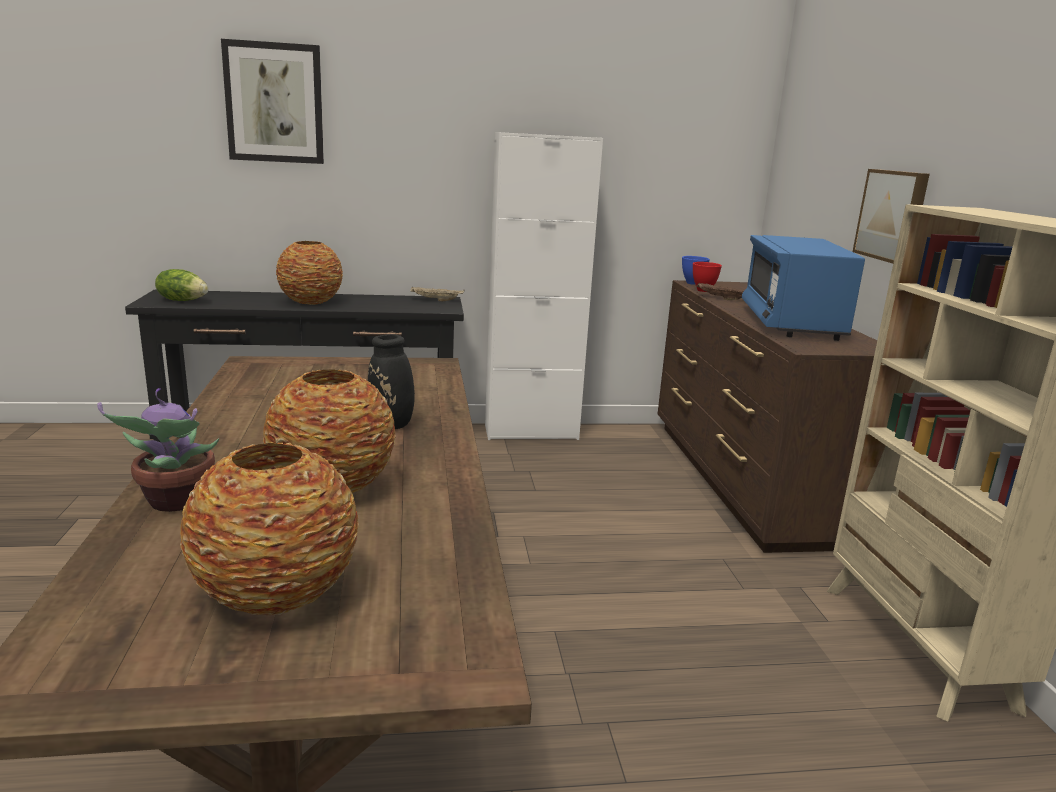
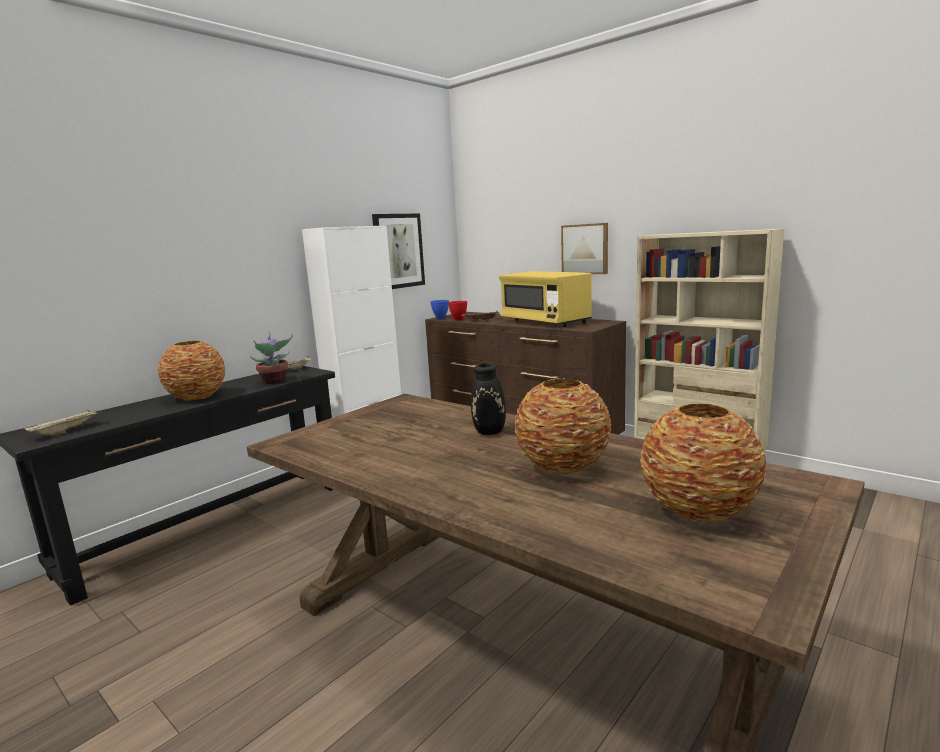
camera: 40 degrees left, 5 degrees down
(175, 502) = (518, 514): potted plant -> potted plant (274, 382)
(182, 300) = (67, 431): lettuce -> beige tray
(274, 103) = (108, 219): picture -> picture (398, 251)
(790, 323) = (545, 322): blue microwave -> yellow microwave

